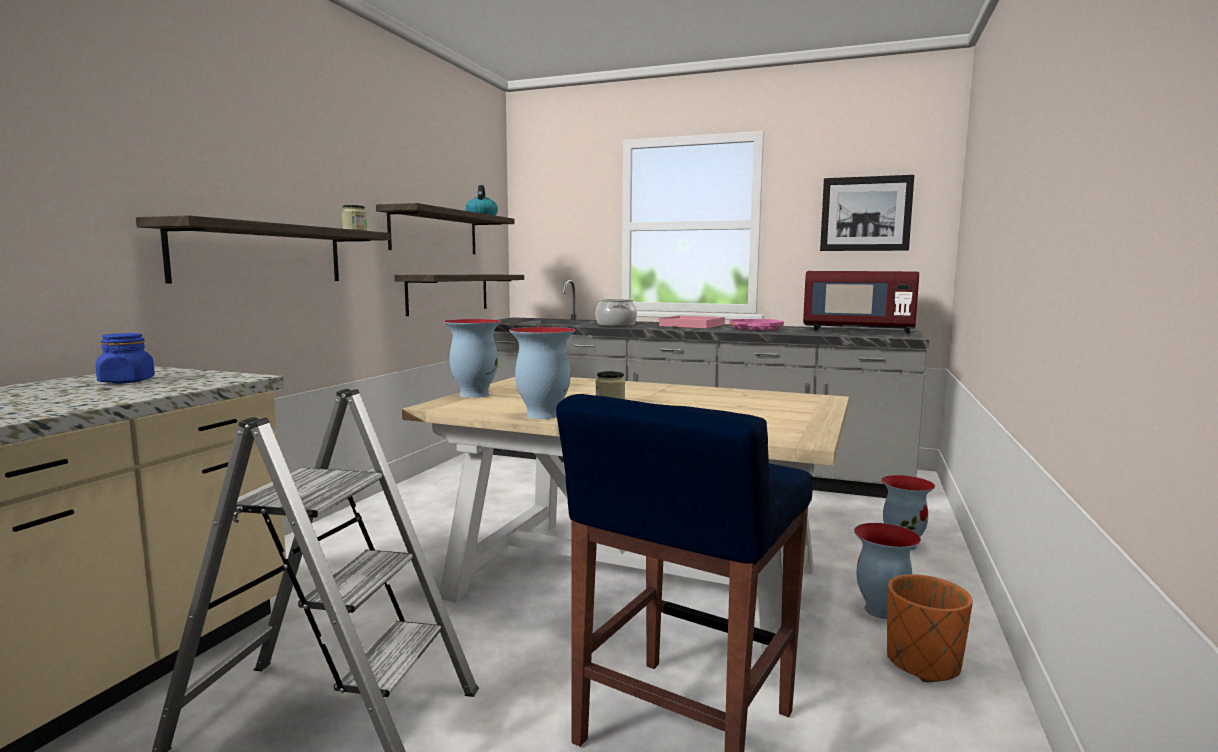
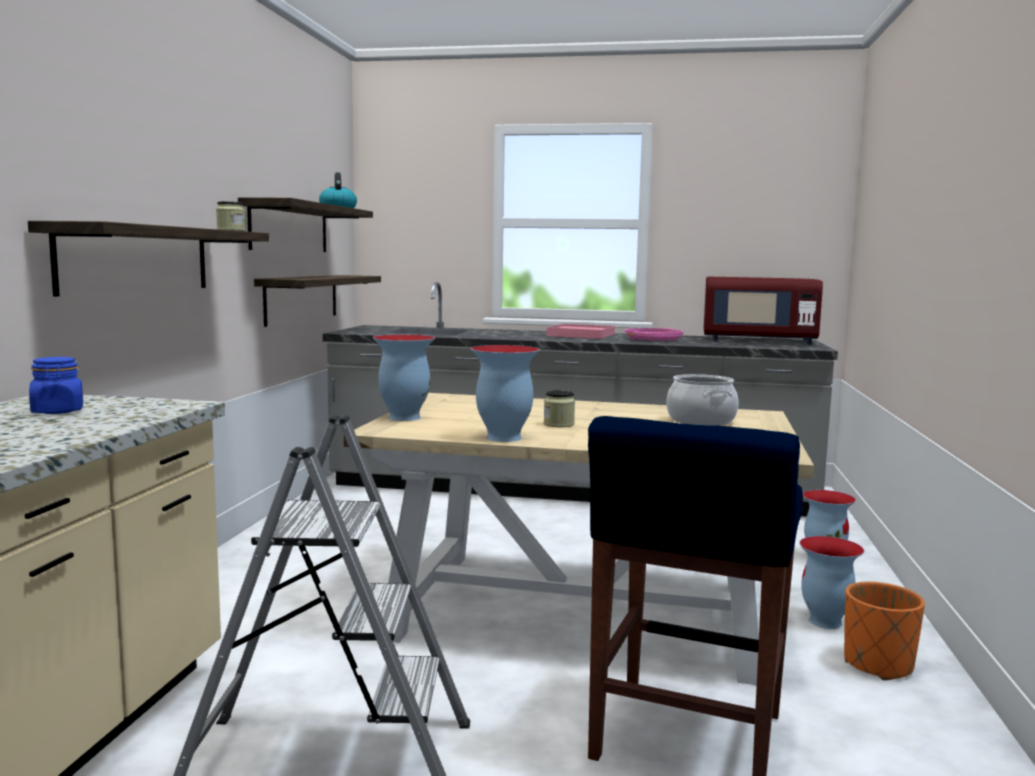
camera: 10 degrees left, 0 degrees up
(615, 325) = (497, 335): cooking pot -> cooking pot (700, 420)
(865, 214) = (759, 216): picture -> none

